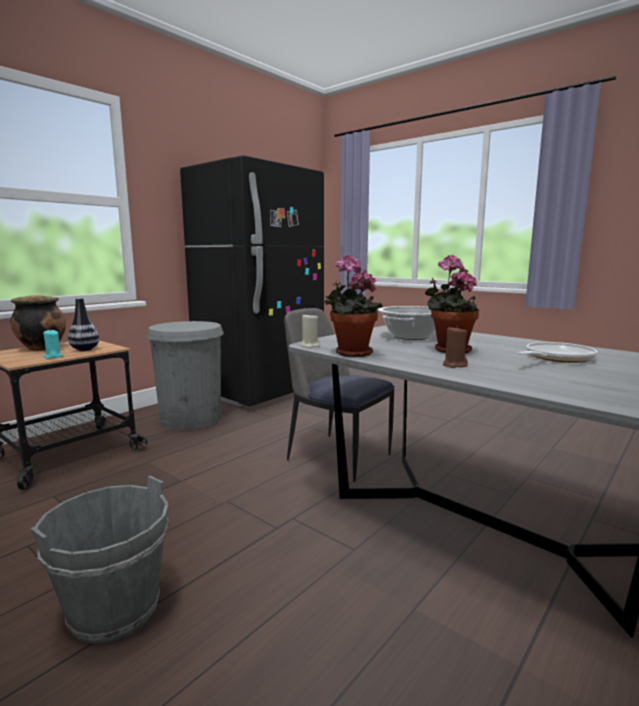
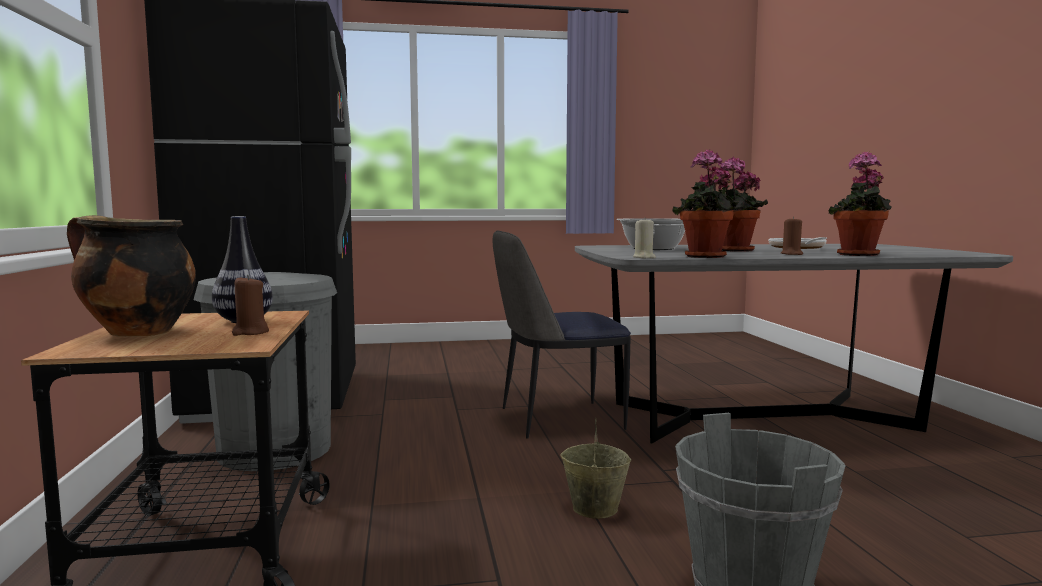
camera: 50 degrees left, 5 degrees down
(53, 357) = (250, 332): turquoise candle -> brown candle
(198, 516) = (594, 508): none -> beige bucket
(509, 381) = (859, 255): none -> potted plant

